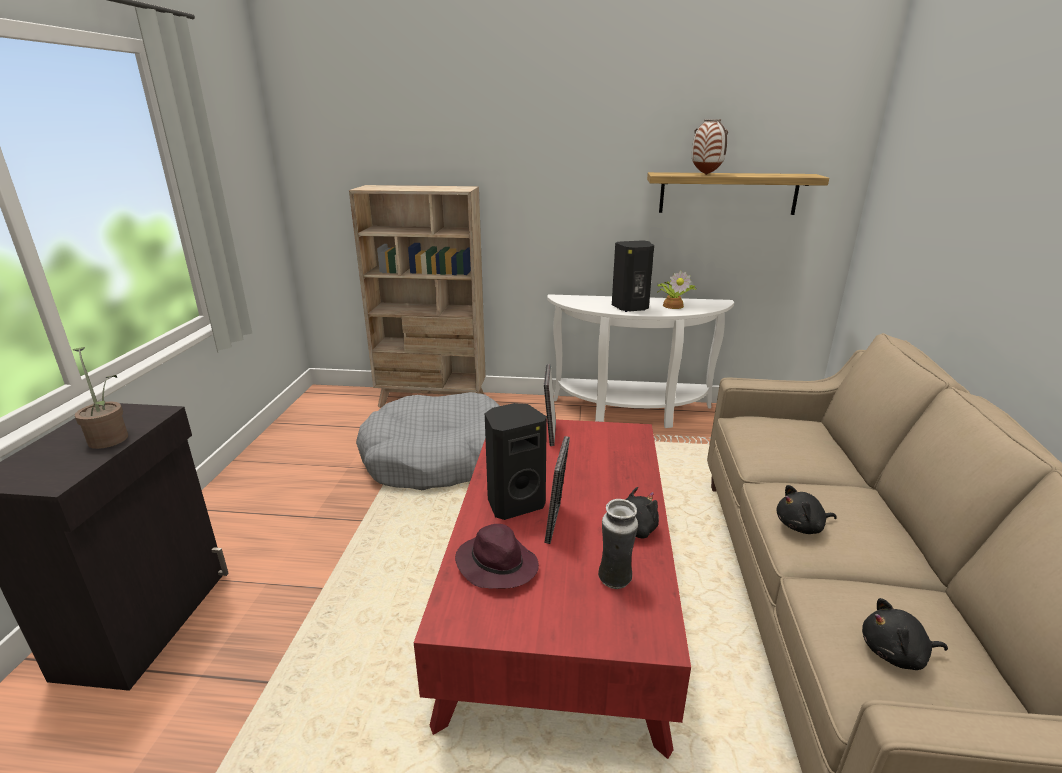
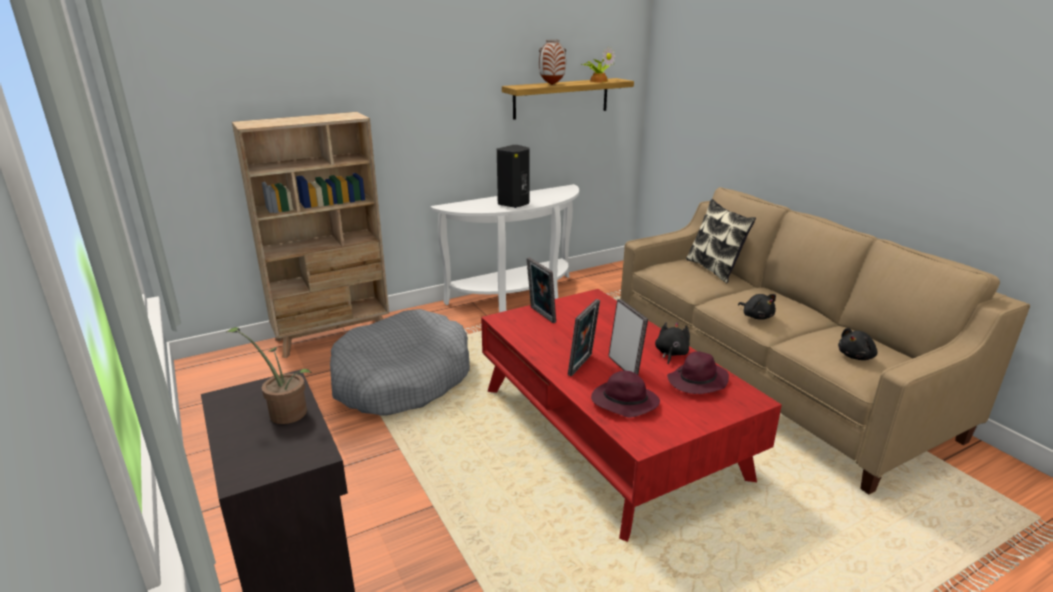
camera: 35 degrees left, 0 degrees up
(514, 503) = (582, 365): black speaker -> picture frame
(615, 580) = (697, 382): vase -> purple hat
(673, 305) = (541, 196): potted plant -> potted plant (598, 81)
(801, 526) = (756, 316): black plush toy -> black plush toy turned 75 degrees counterclockwise
(826, 444) = (714, 269): none -> pillow

